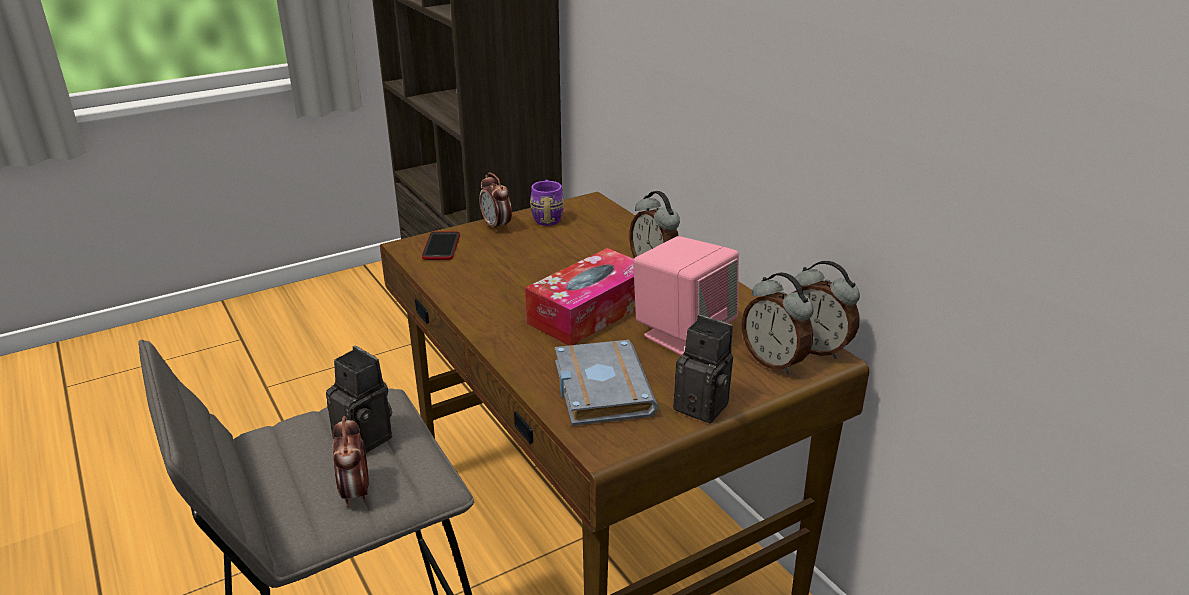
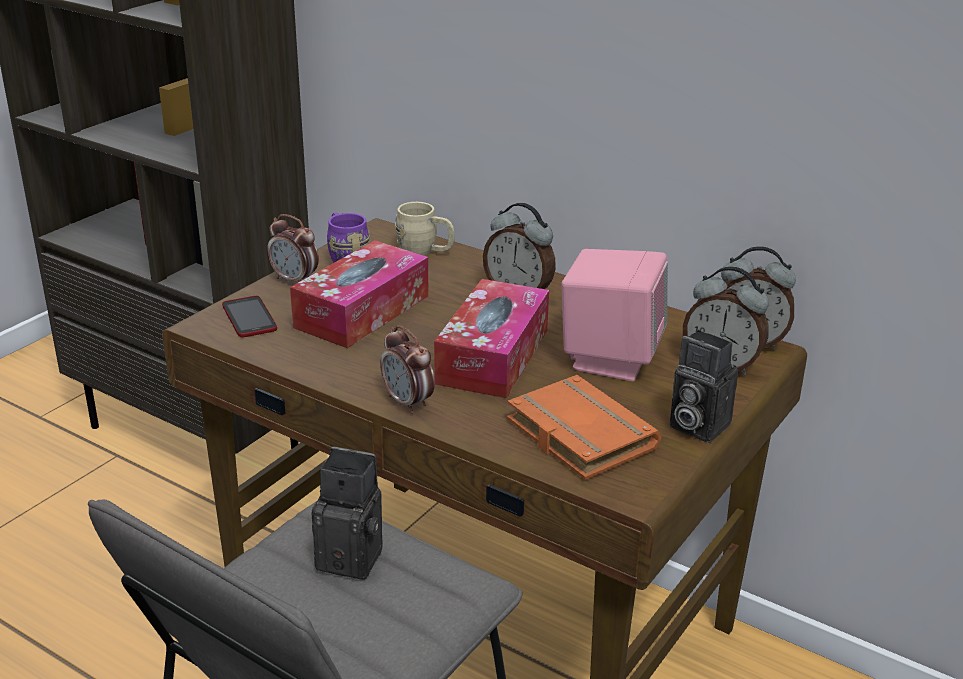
camera: 25 degrees left, 0 degrees up
(356, 493) = (398, 619): alarm clock -> alarm clock (408, 403)
(523, 258) = (362, 311): none -> tissue box
(598, 388) = (575, 435): grey book -> orange book
(611, 222) = (425, 251): none -> beige mug
(705, 406) = (695, 425): camera -> camera turned 150 degrees counterclockwise

